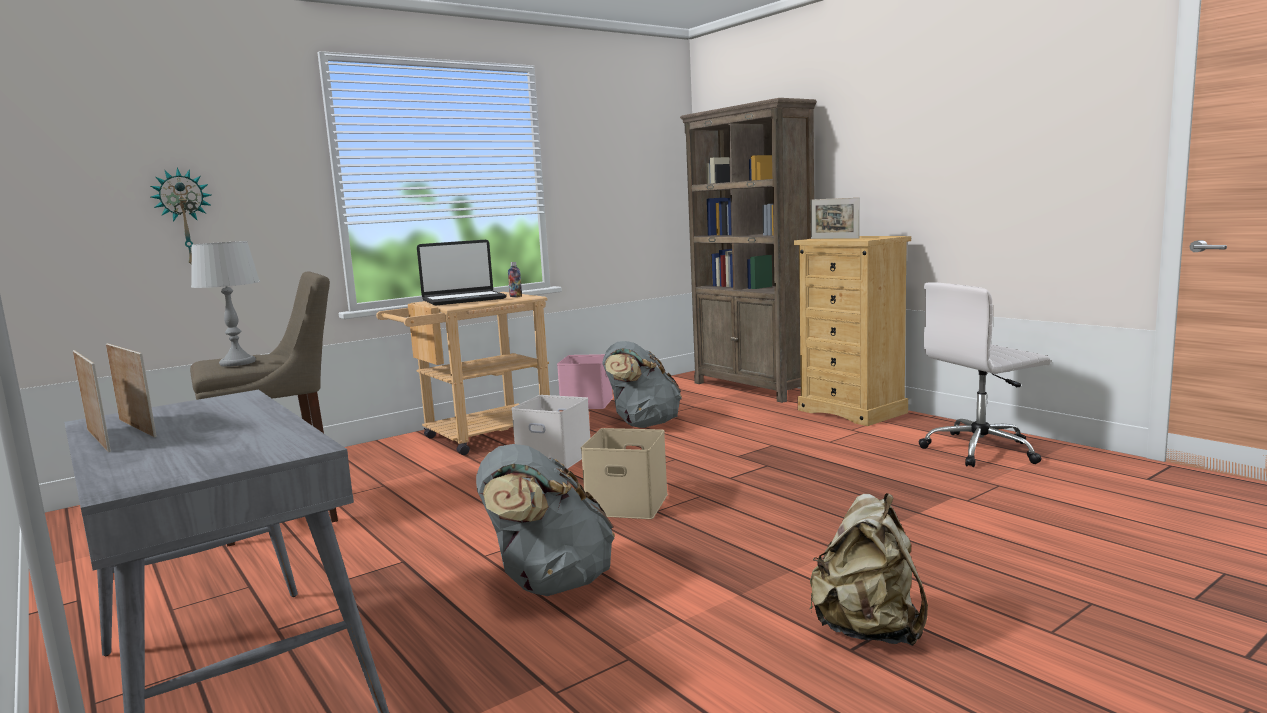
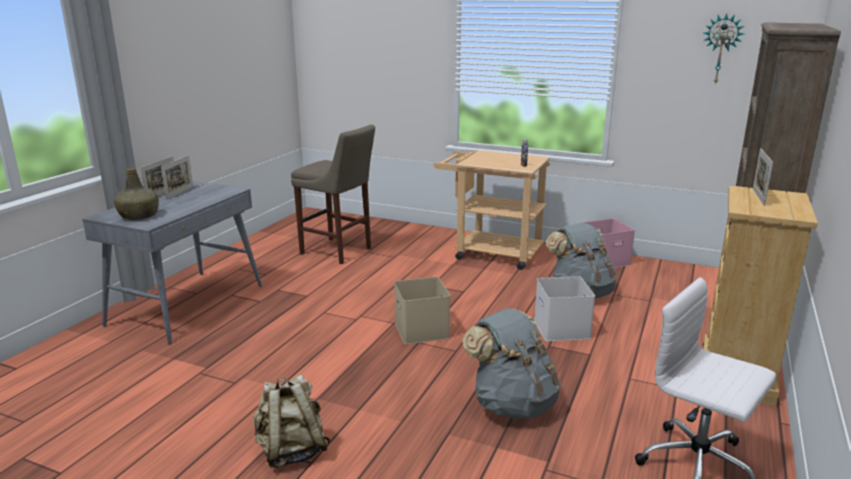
camera: 60 degrees right, 10 degrees up
(184, 218) = (375, 76): wall clock -> wall clock (721, 49)
(219, 455) = (139, 216): none -> green bottle
(238, 363) = (317, 167): grey table lamp -> none
(464, 299) = (494, 158): laptop -> none
(548, 582) = (302, 338): grey backpack -> grey backpack (512, 403)
(556, 458) = (479, 286): white storage box -> white storage box (563, 329)

